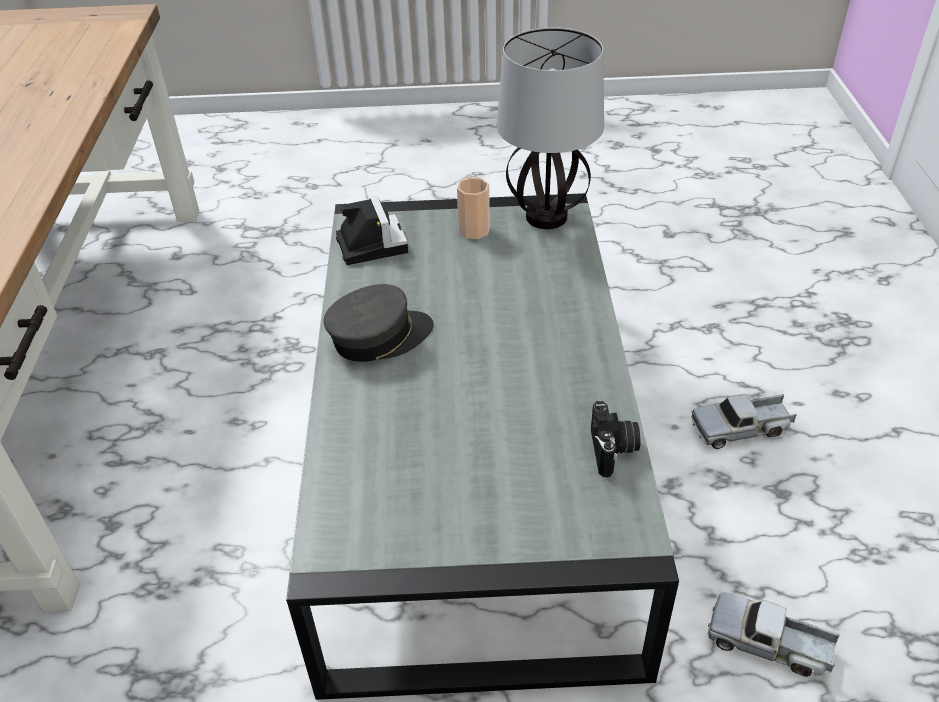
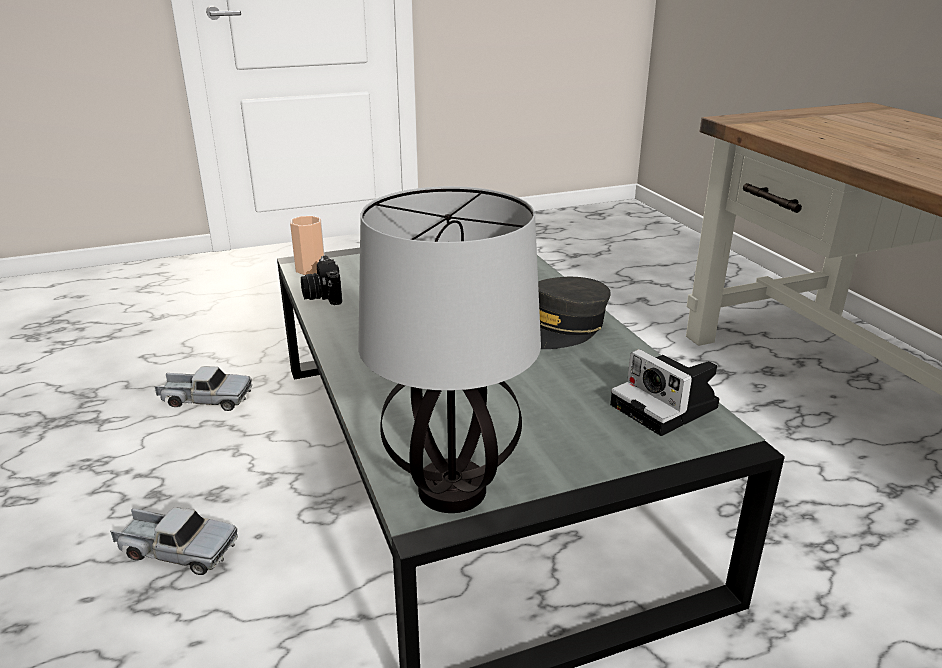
camera: 160 degrees right, 15 degrees down
(474, 230) = (548, 449): cup -> cup (310, 269)
(741, 428) = (177, 550): toy truck -> toy truck turned 45 degrees clockwise

